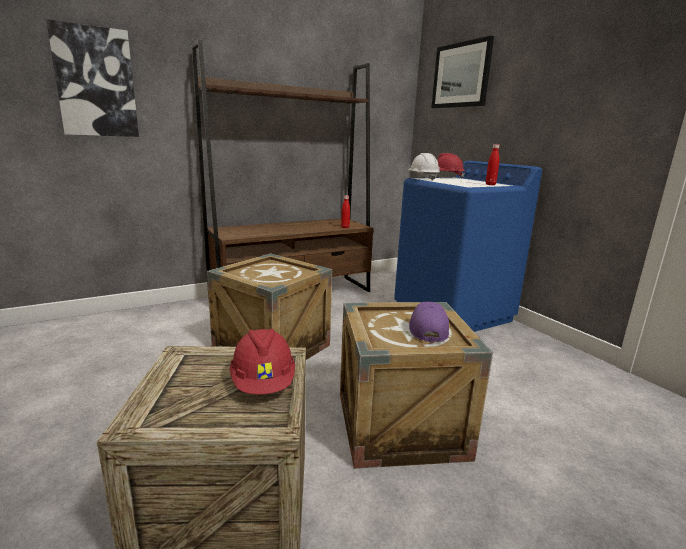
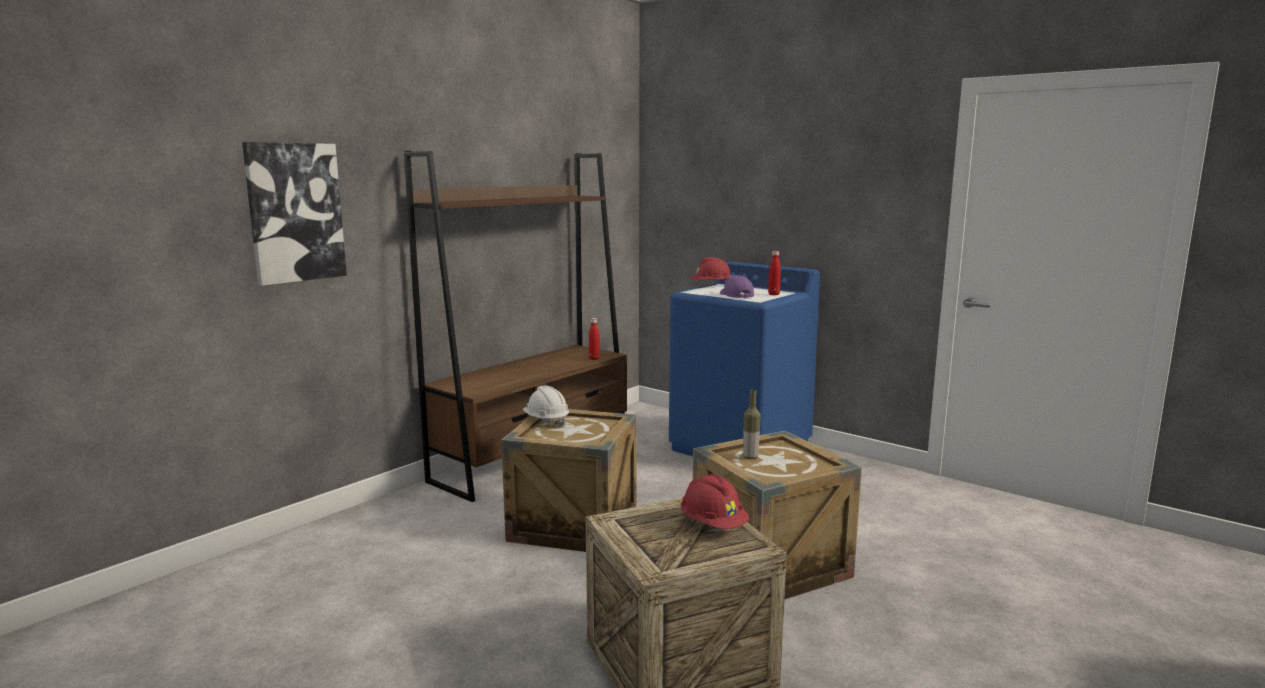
camera: 20 degrees left, 5 degrees down
(388, 320) = (750, 457): none -> bottle
(422, 178) = (693, 292): white hard hat -> white hard hat (546, 421)
(427, 329) = (791, 458): purple cap -> purple cap (736, 295)
(461, 75) = (704, 161): picture -> none

